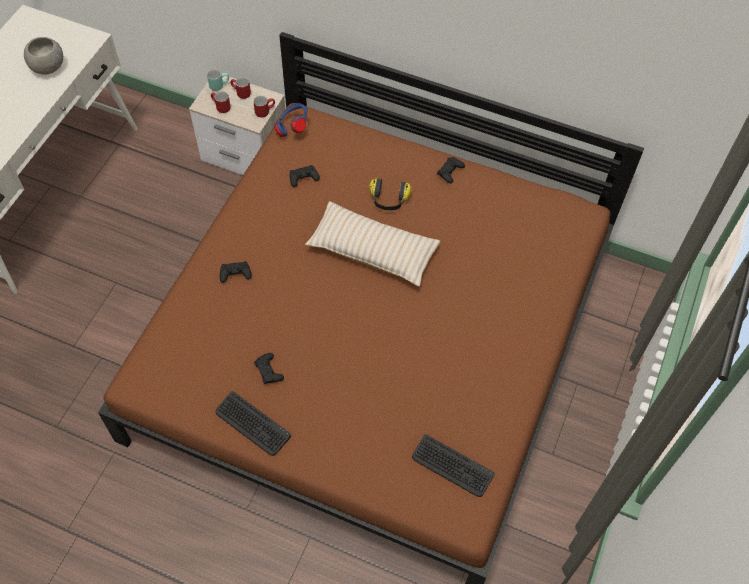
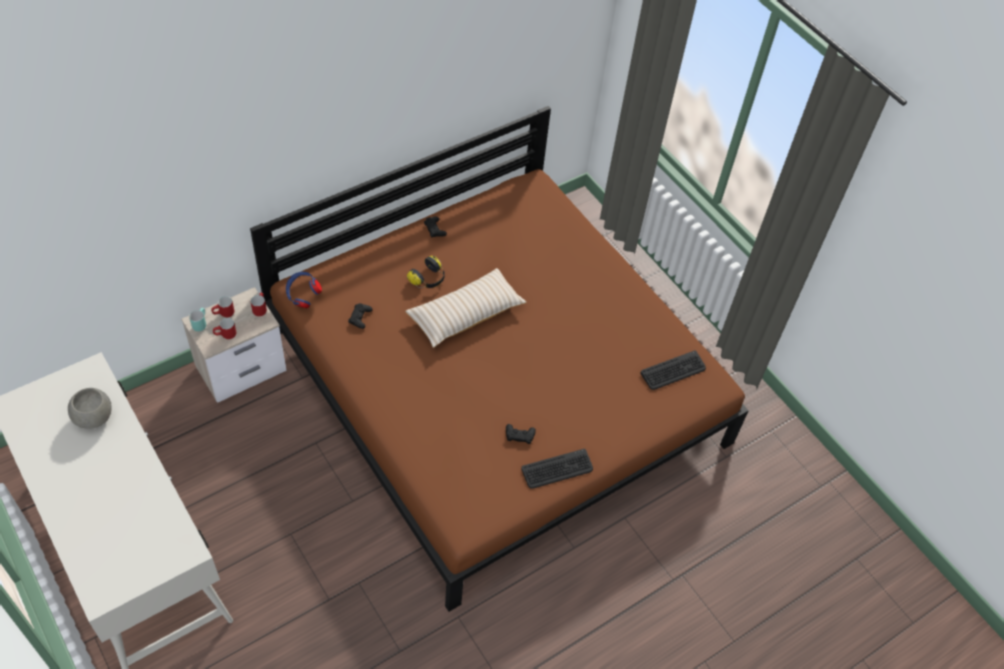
camera: 60 degrees left, 5 degrees down
(235, 273) = (414, 410): black game controller -> none

